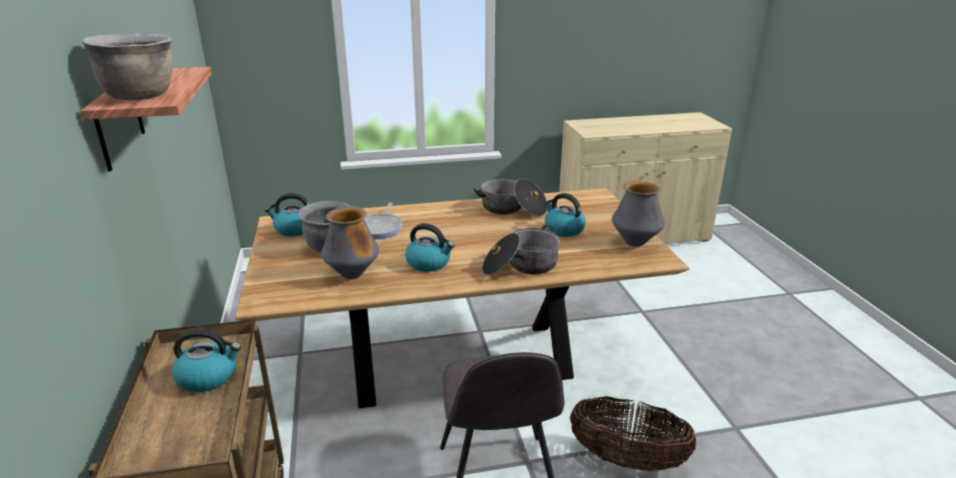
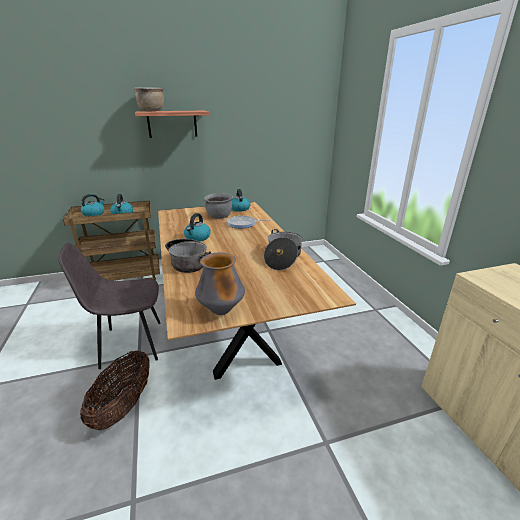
camera: 85 degrees right, 0 degrees up
(352, 274) = (188, 223): vase -> none
(563, 229) = (247, 277): kettle -> kettle (94, 214)

